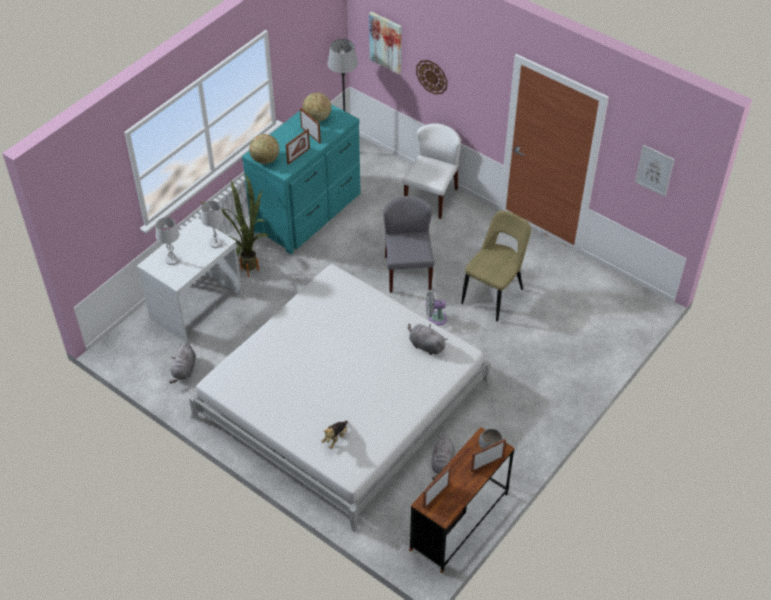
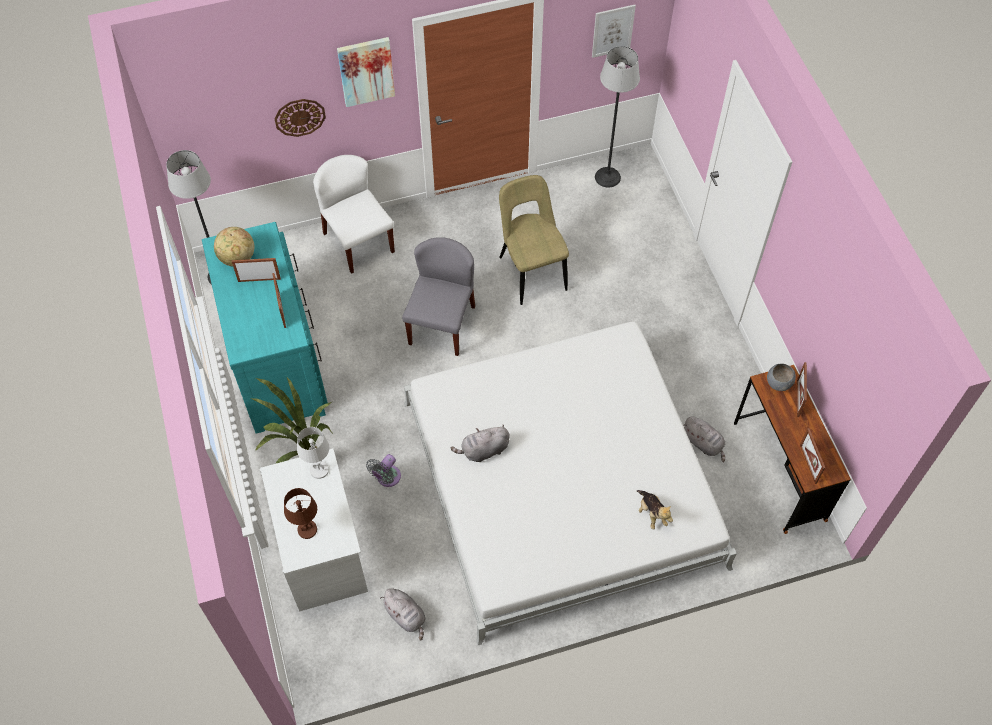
camera: 55 degrees left, 10 degrees up
(172, 259) = (307, 529): white table lamp -> brown table lamp
(265, 160) = (258, 345): globe -> none
(386, 42) = (220, 120): picture -> picture (366, 71)
(407, 272) = (442, 324): grey chair -> grey chair turned 75 degrees clockwise
(425, 345) = (591, 363): grey plush toy -> grey plush toy (483, 450)
(435, 318) = (521, 338): grey fan -> grey fan (387, 478)
(616, 293) = (607, 177): none -> floor lamp

